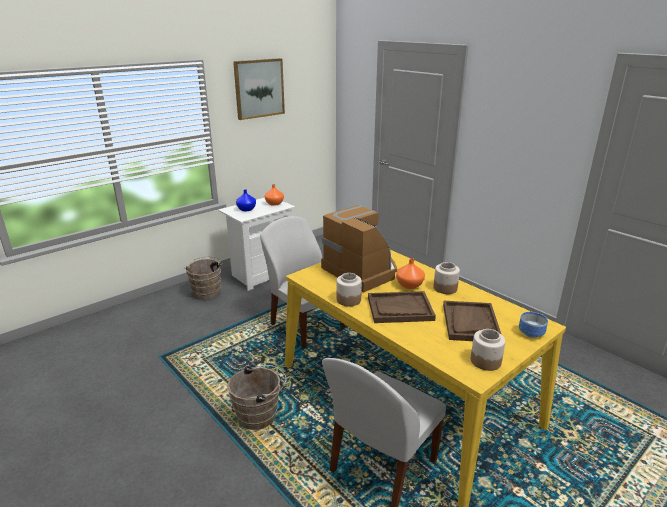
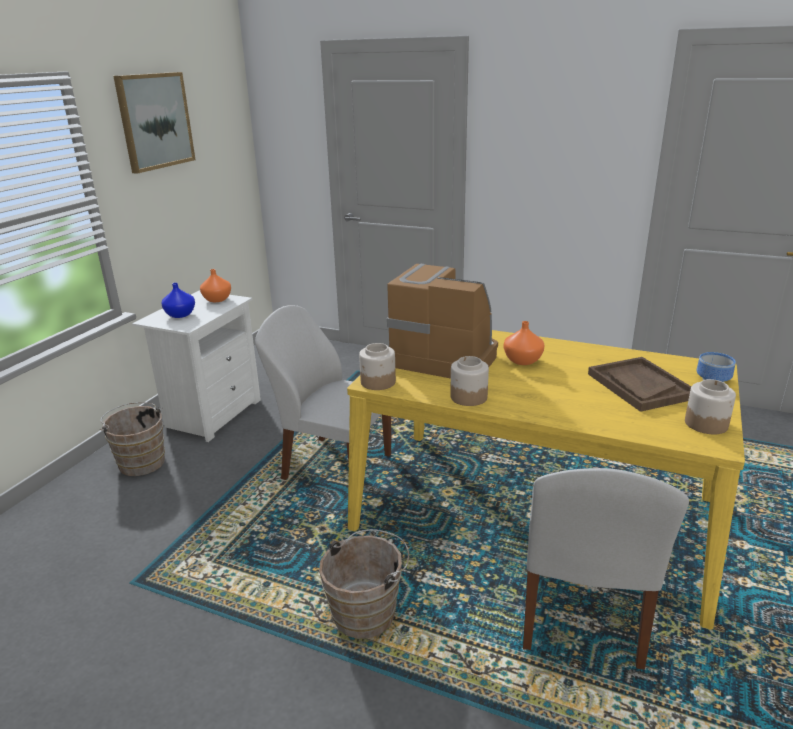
camera: 25 degrees left, 0 degrees up
(400, 309) = (544, 391): brown tray -> none
(445, 288) = (567, 354): jar -> jar (378, 382)

